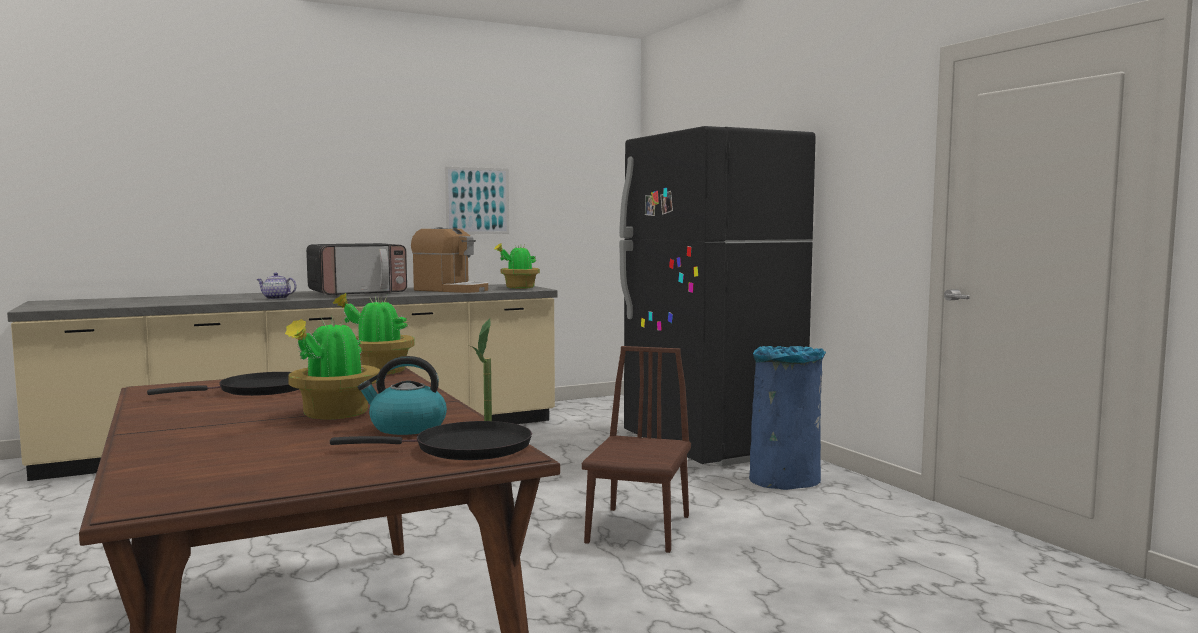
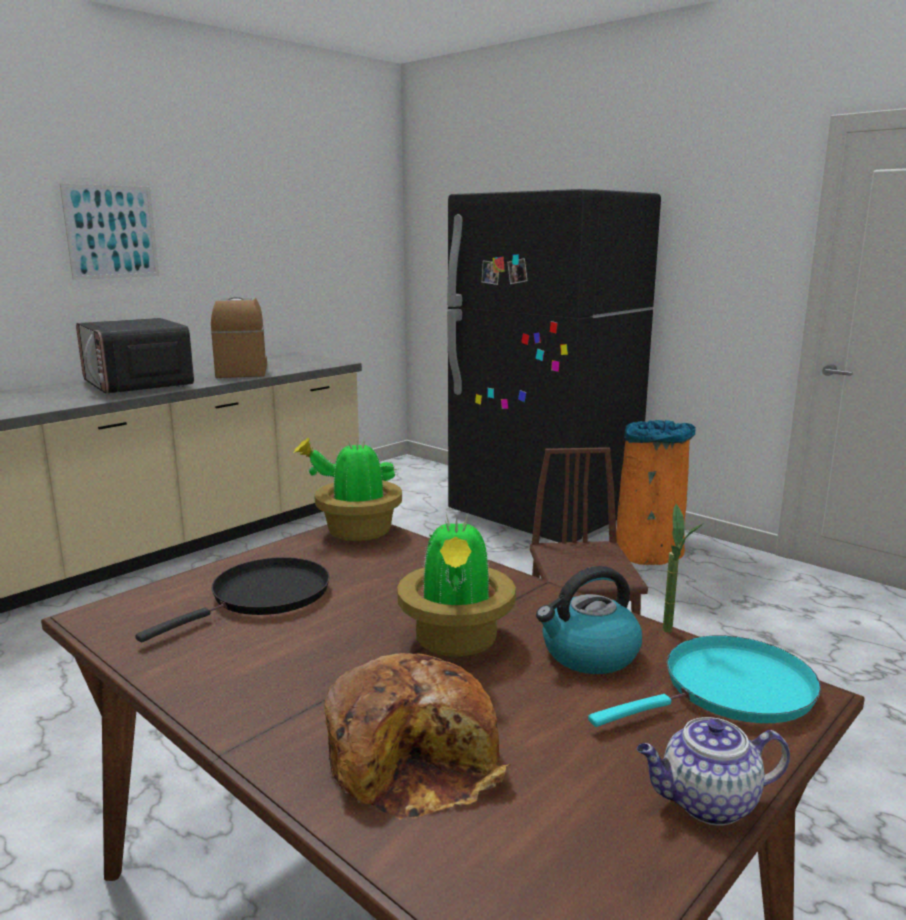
camera: 20 degrees left, 10 degrees up
(211, 446) = (415, 757): none -> bread
(276, 298) = (47, 405): teapot -> teapot (707, 803)
(358, 293) = (138, 385): microwave -> microwave turned 105 degrees clockwise
(451, 290) = (242, 370): coffee machine -> coffee machine turned 105 degrees counterclockwise
(465, 448) = (731, 690): black frying pan -> turquoise frying pan
(477, 201) = (244, 258): picture -> picture (111, 232)
(518, 288) = (313, 361): potted plant -> none
(785, 480) = (649, 552): blue trash can -> orange trash can

